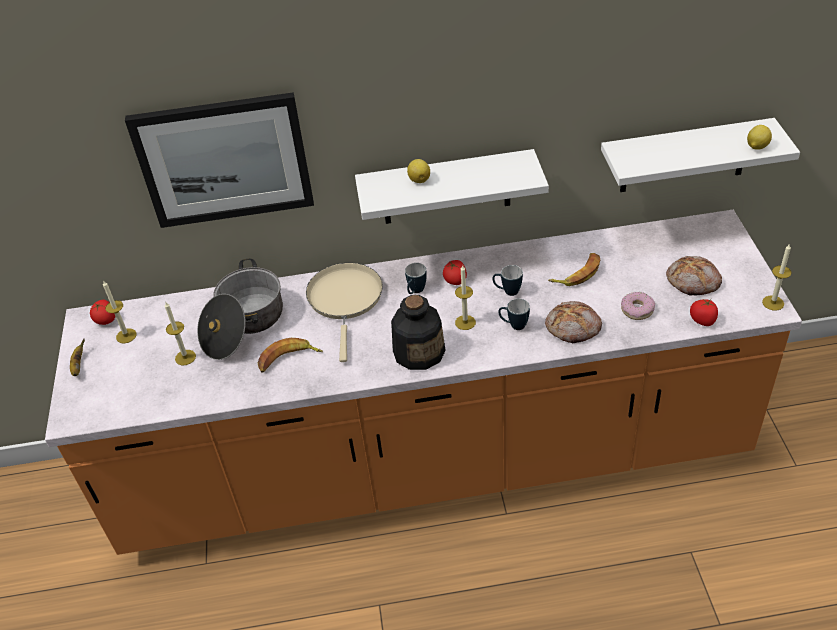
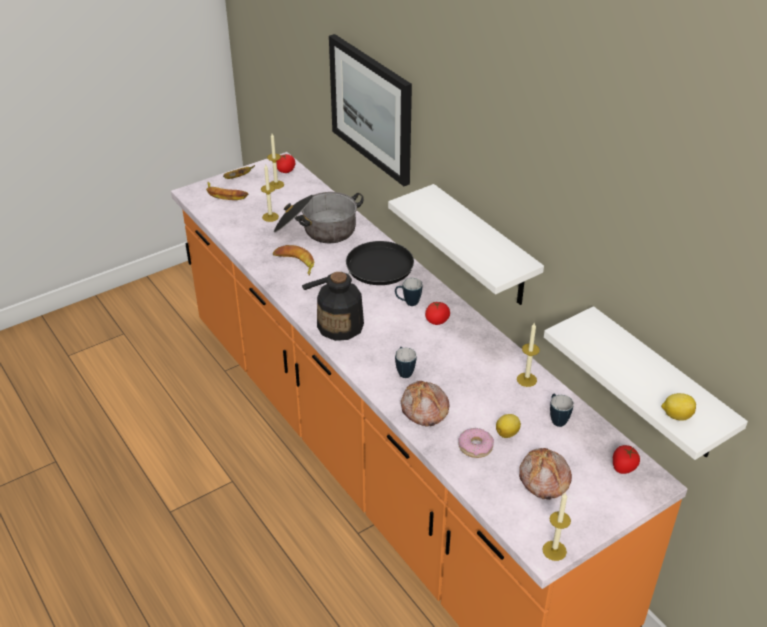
camera: 60 degrees right, 5 degrees down
(345, 300) = (374, 269): beige frying pan -> black frying pan
(419, 179) = (450, 216): lemon -> lemon (507, 433)
(465, 322) = (390, 341): candle -> candle (526, 379)
(507, 291) = (444, 355): mug -> mug (556, 419)
(577, 273) = (498, 393): banana -> banana (226, 194)
(703, 320) = (491, 498): tomato -> tomato (623, 467)

